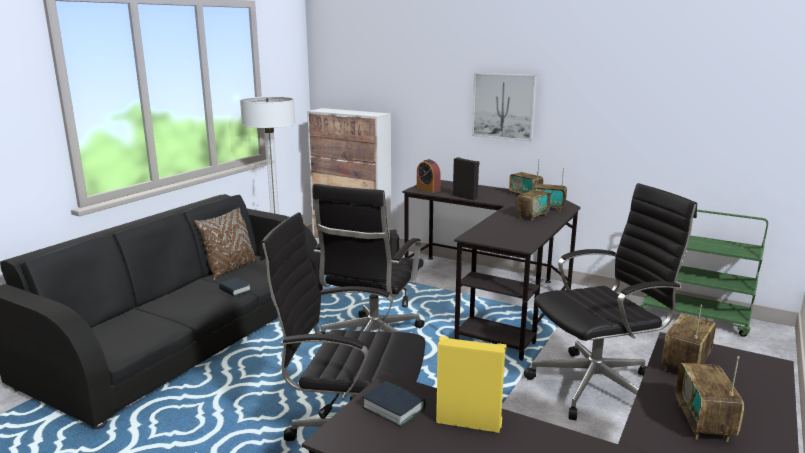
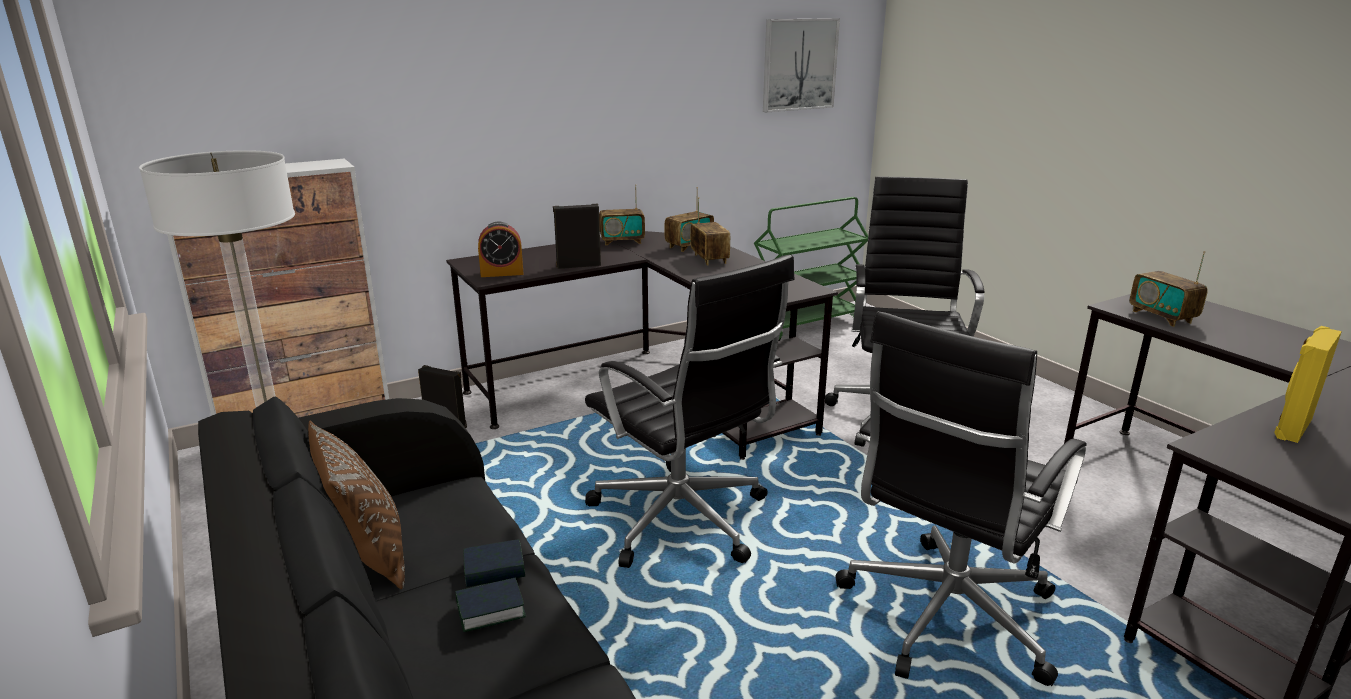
camera: 60 degrees left, 5 degrees up
(393, 408) = (1267, 458): book -> book (490, 610)
(504, 106) = (551, 115): picture -> picture (799, 64)
(703, 422) = (1272, 342): radio -> none

